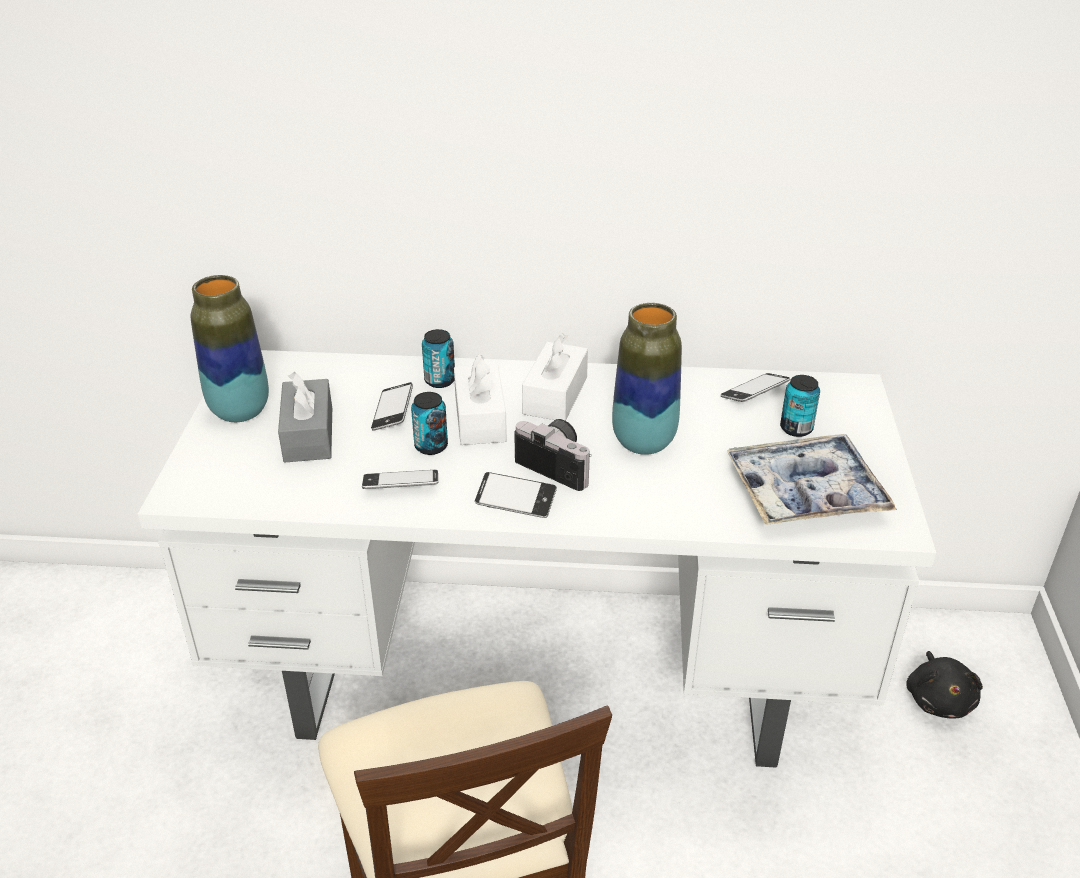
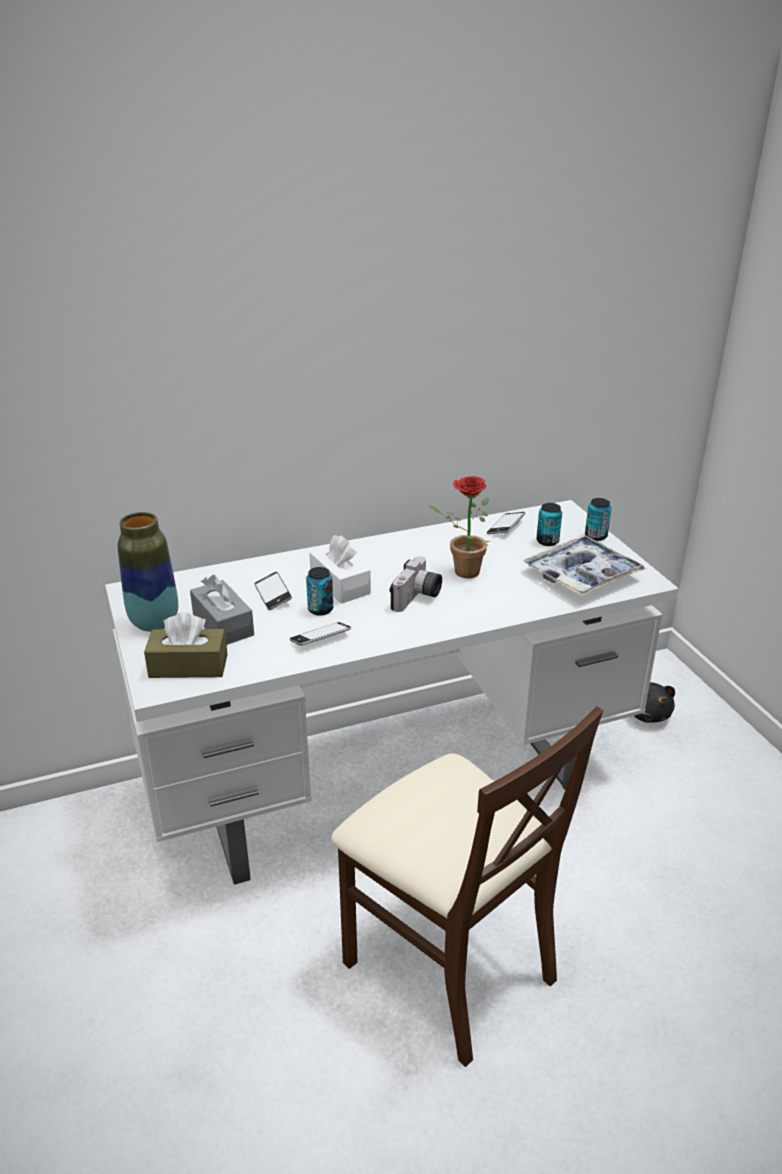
camera: 25 degrees left, 5 degrees down
(232, 477) = (188, 666): none -> brown tissue box
(440, 381) = (290, 568): can -> can (596, 536)
(515, 500) = (407, 626): phone -> none
(555, 395) = (379, 558): white tissue box -> none
(559, 464) = (417, 598): camera -> camera turned 105 degrees clockwise
(643, 442) = (461, 572): vase -> potted plant

